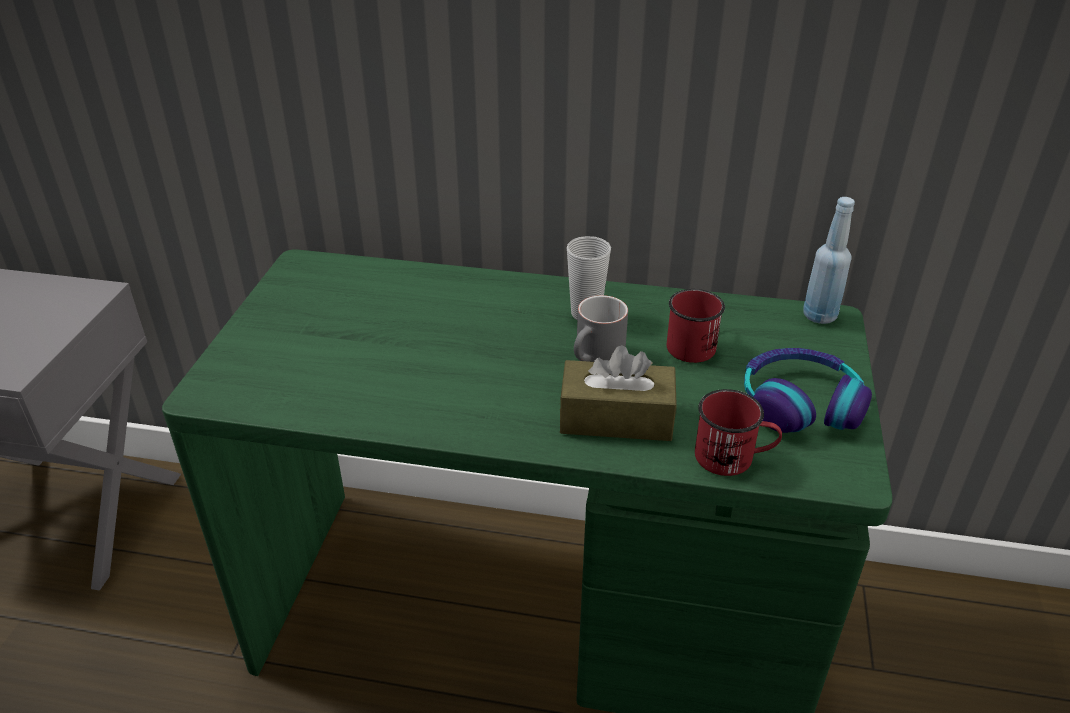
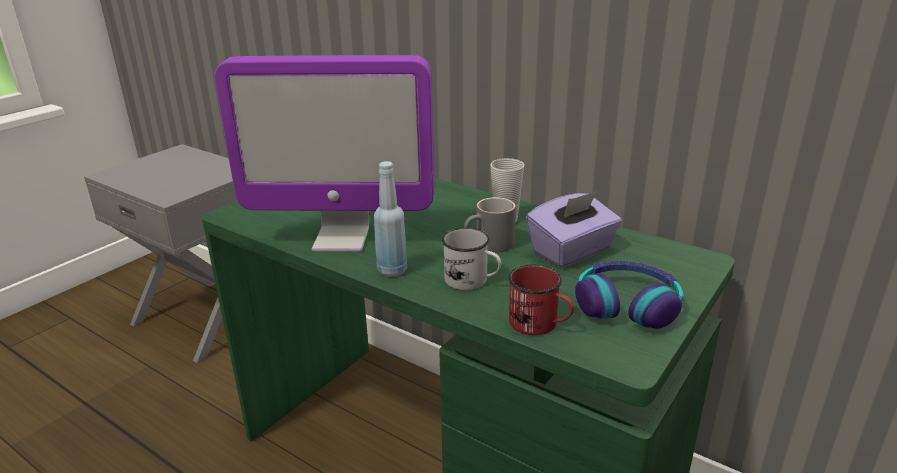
camera: 25 degrees right, 10 degrees down
(403, 396) = (341, 239): none -> monitor
(616, 418) = (472, 281): brown tissue box -> white mug
(694, 343) = (572, 252): red mug -> purple tissue box
(819, 316) = (694, 255): blue bottle -> blue bottle (392, 270)

